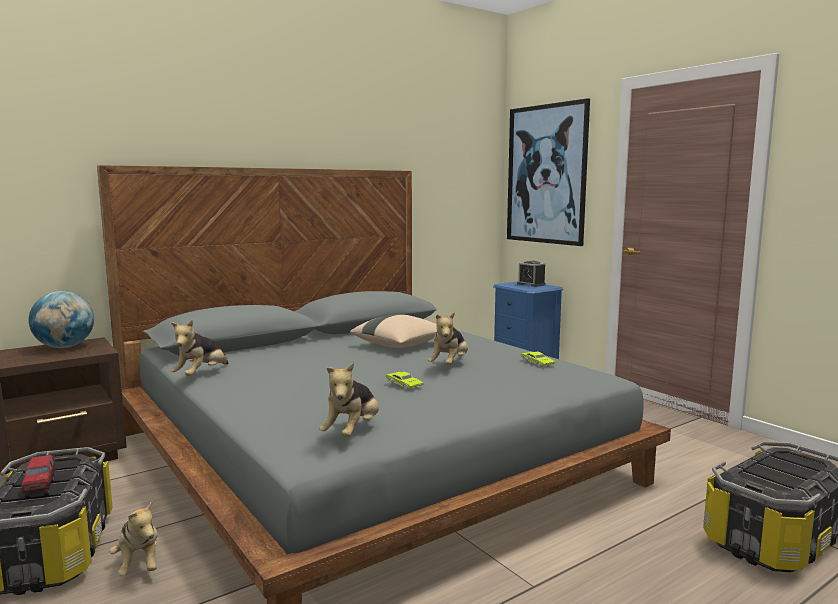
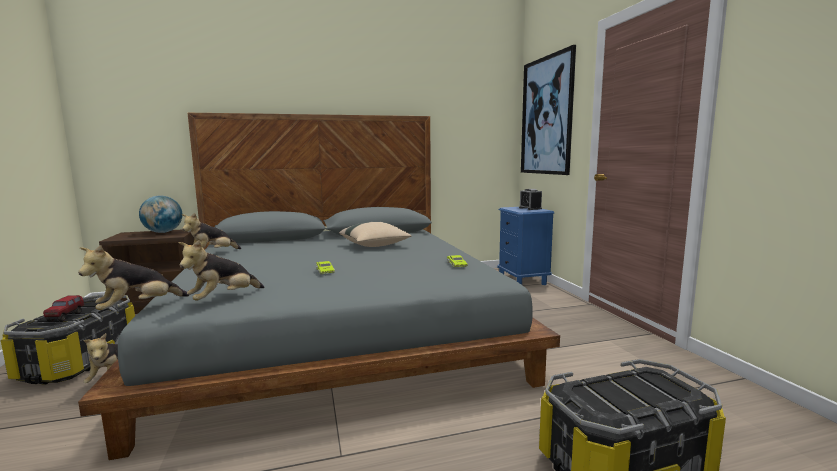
camera: 20 degrees right, 0 degrees up
(449, 365) = (385, 261): plush toy -> plush toy (138, 308)

